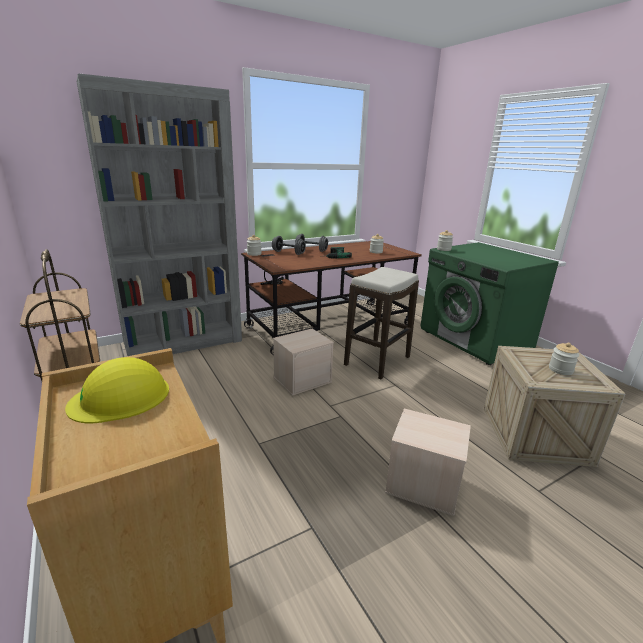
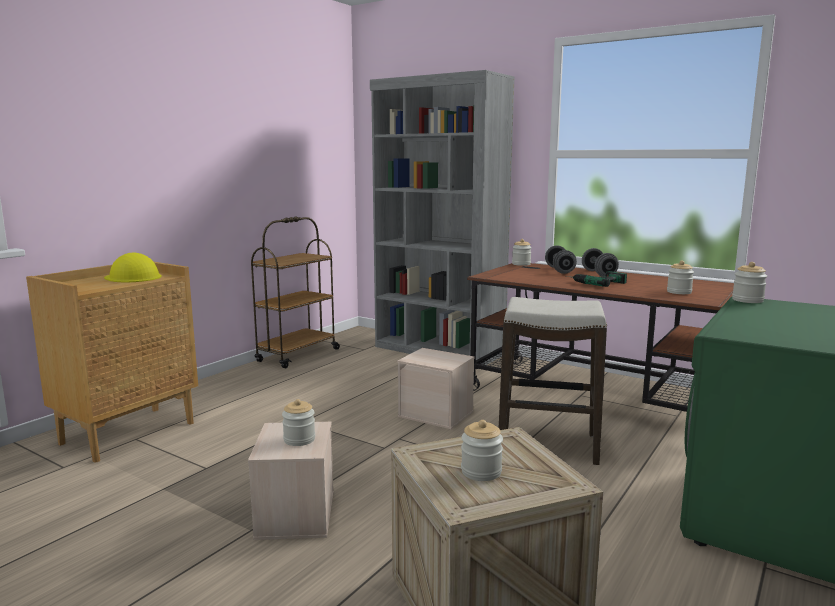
camera: 65 degrees right, 10 degrees down
(435, 429) = (299, 439): none -> jar

